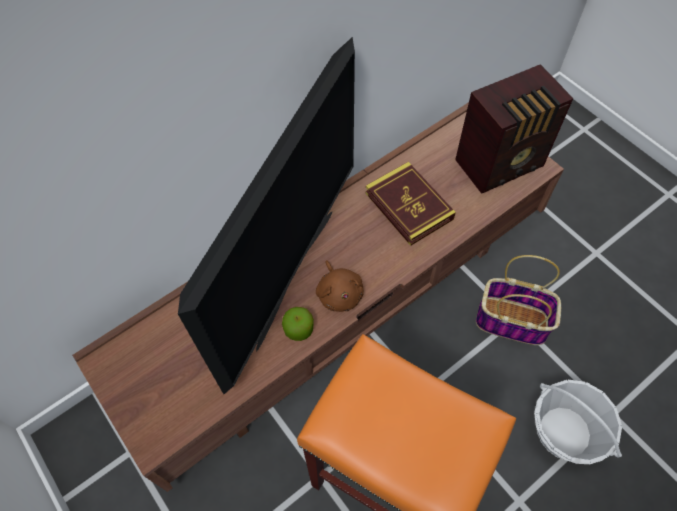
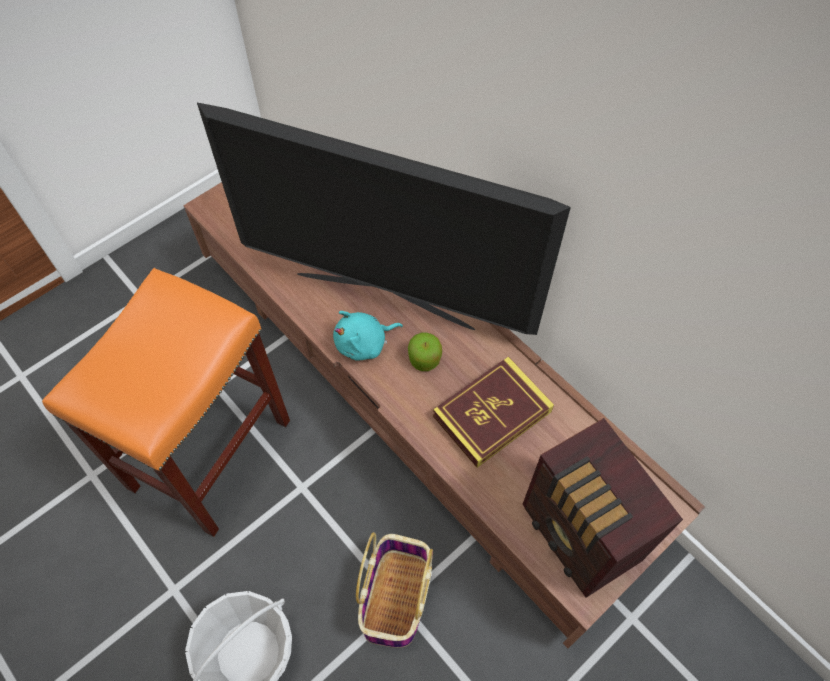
camera: 85 degrees right, 0 degrees up
(299, 329) = (320, 308): apple -> apple (424, 359)
(339, 293) = (364, 343): brown plush toy -> turquoise plush toy

